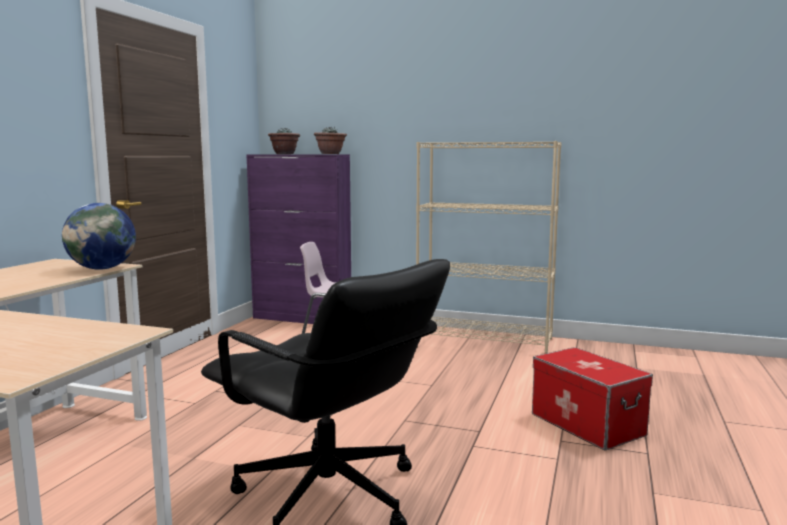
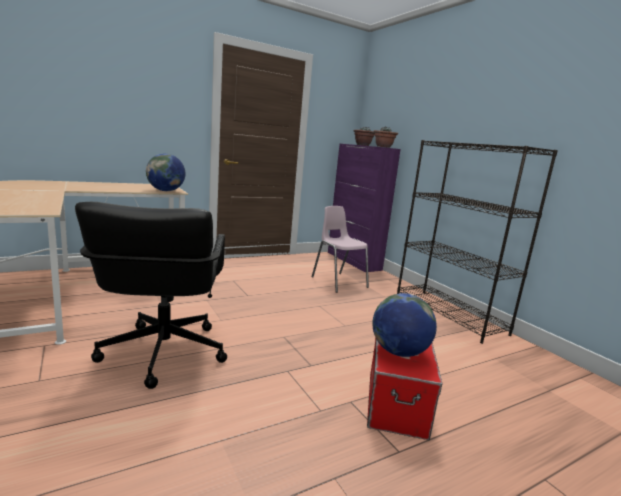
camera: 40 degrees right, 5 degrees up
(485, 339) = (449, 314): beige bookcase -> black bookcase
(589, 367) = (399, 352): none -> globe

